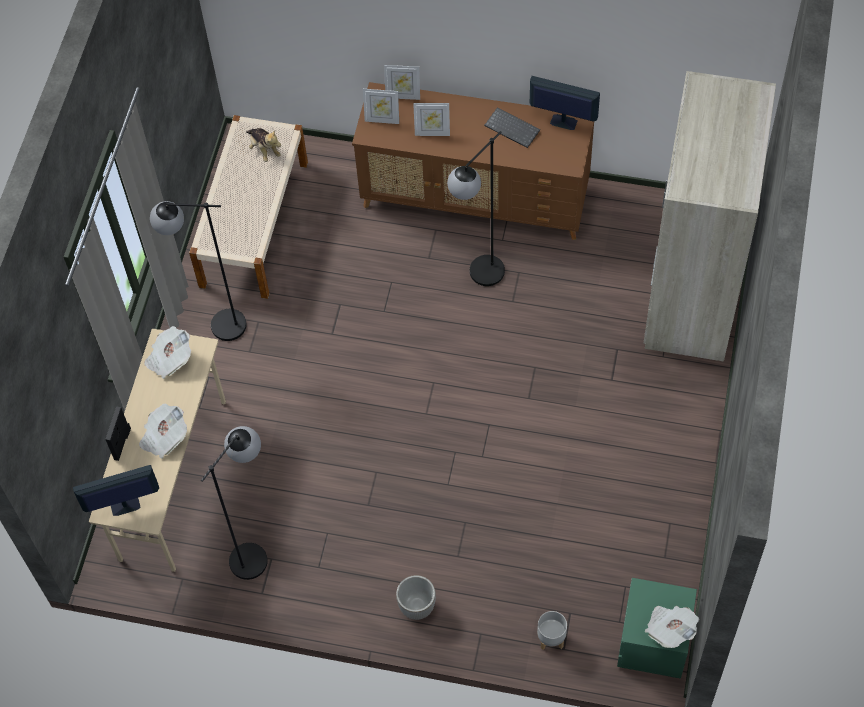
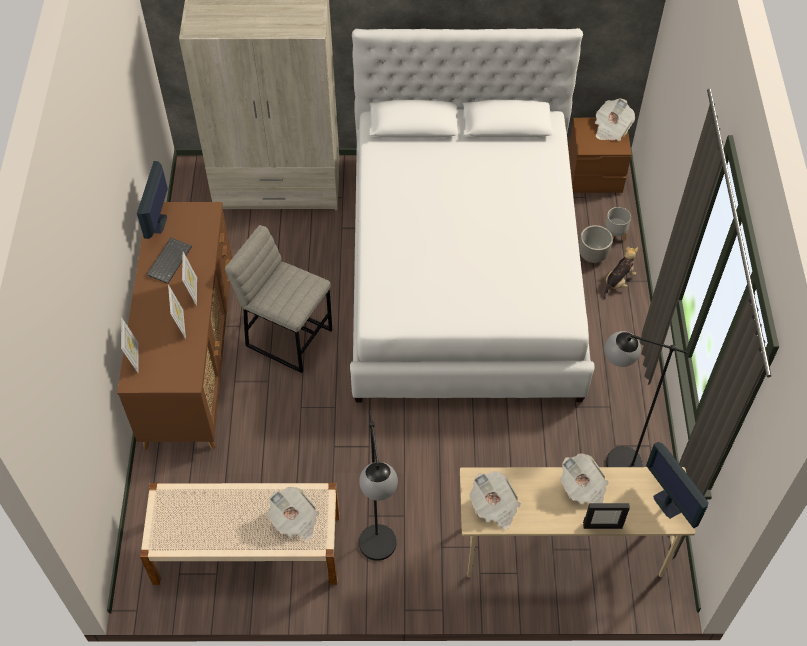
camera: 105 degrees left, 5 degrees down
(232, 228) = (295, 520): none -> newspaper
(264, 149) = (186, 512): plush toy -> plush toy (618, 282)
(382, 119) = (167, 371): picture frame -> picture frame (193, 292)
(416, 606) = (620, 328): planter -> planter (592, 256)
(479, 280) = (287, 337): black floor lamp -> grey chair
(530, 461) = (464, 271): none -> white bed
(655, 642) = (594, 175): green nightstand -> brown nightstand

